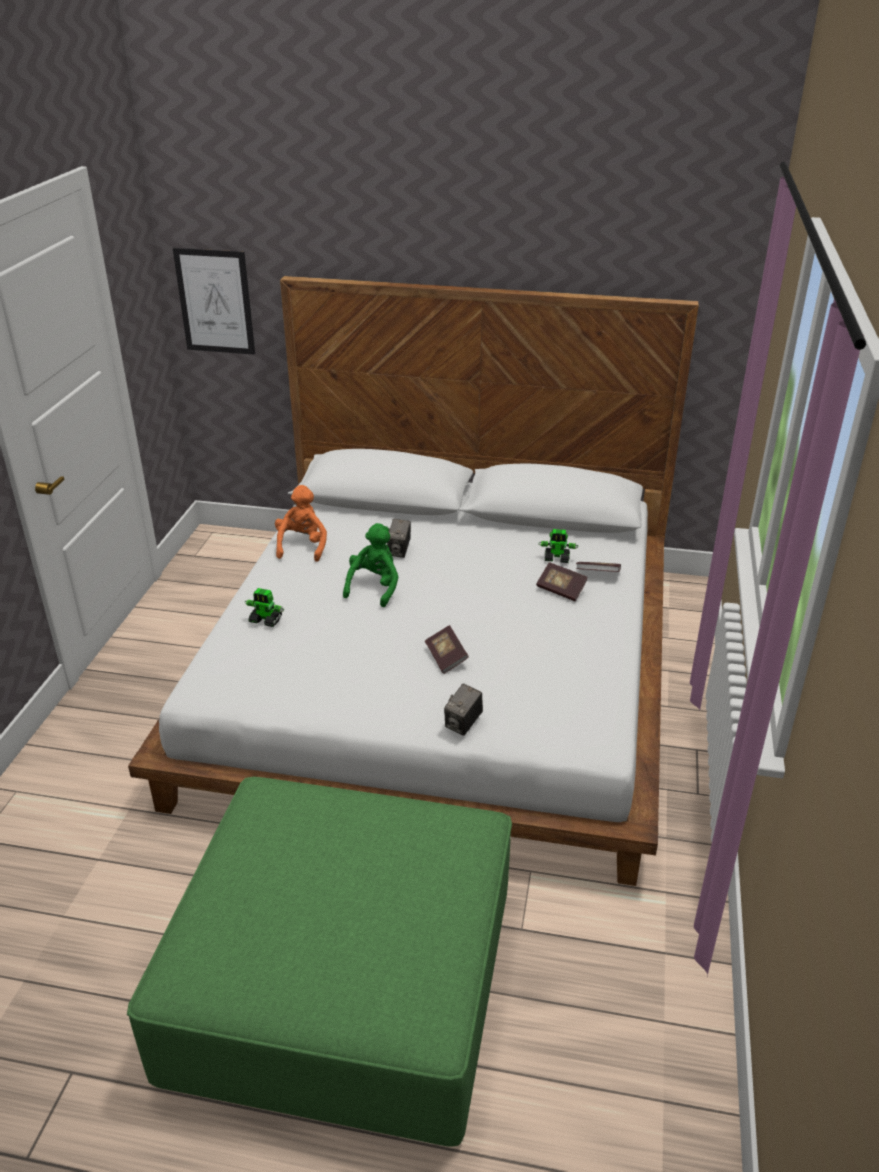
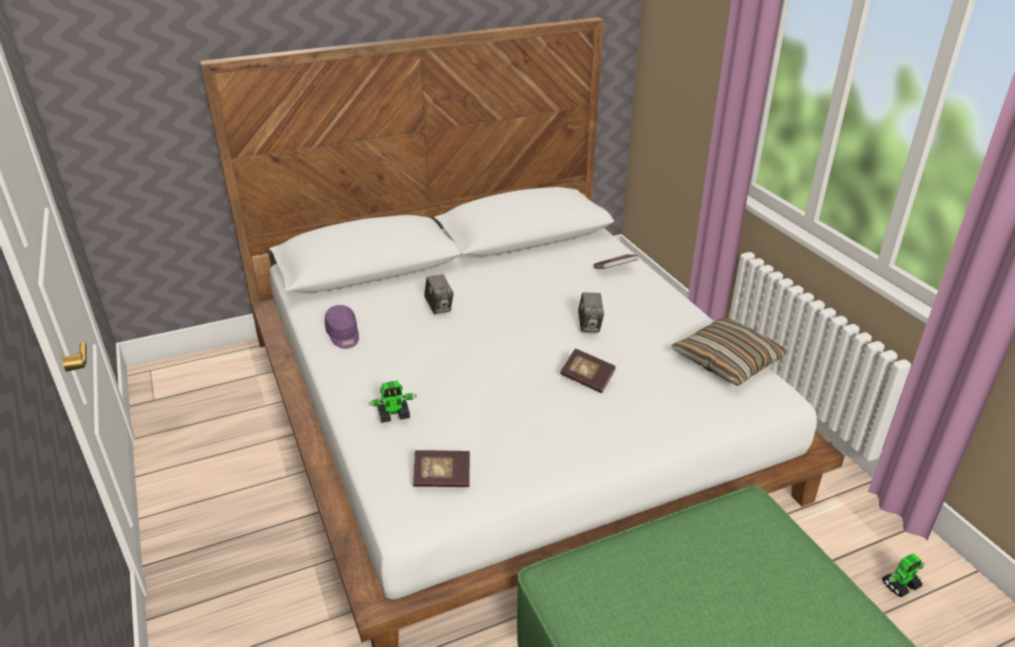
camera: 35 degrees left, 0 degrees up
(215, 301) = (113, 107): picture -> none
(302, 546) = (343, 335): orange plush toy -> purple cap
(374, 587) = (457, 345): green plush toy -> none
(463, 724) = (667, 426): camera -> camera (589, 326)
(557, 558) = (572, 268): toy robot -> toy robot (901, 585)
(561, 590) = (605, 290): book -> book (442, 478)
(594, 697) = (727, 361): none -> pillow

